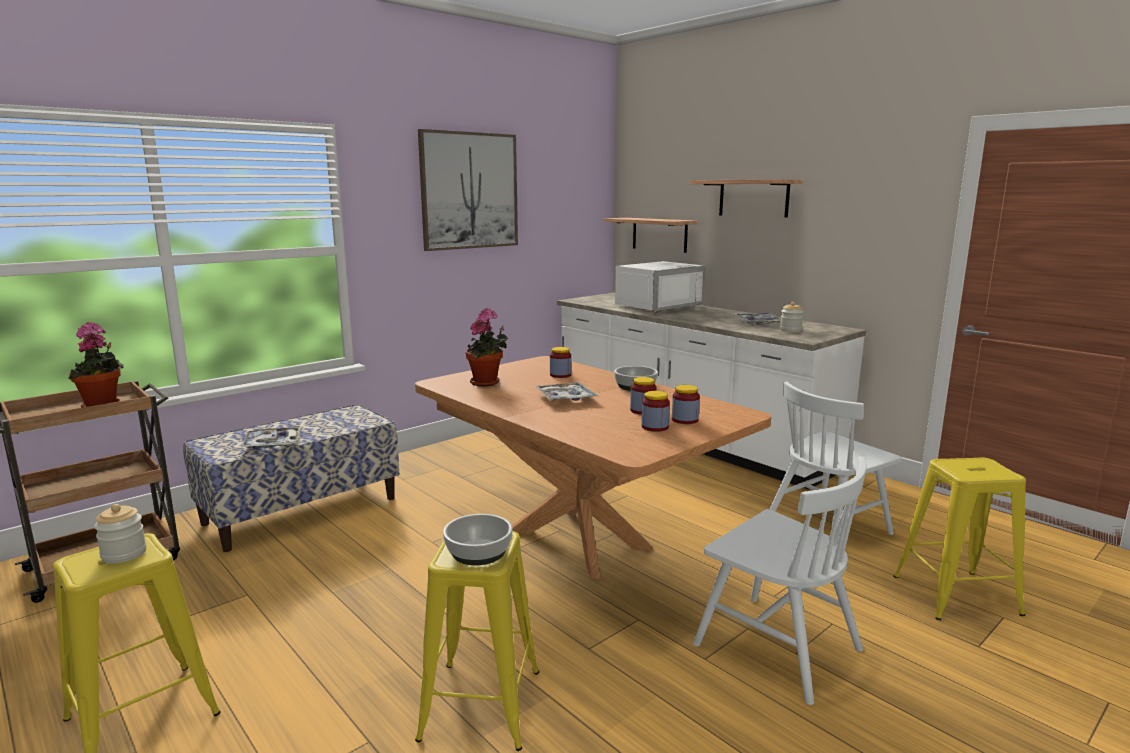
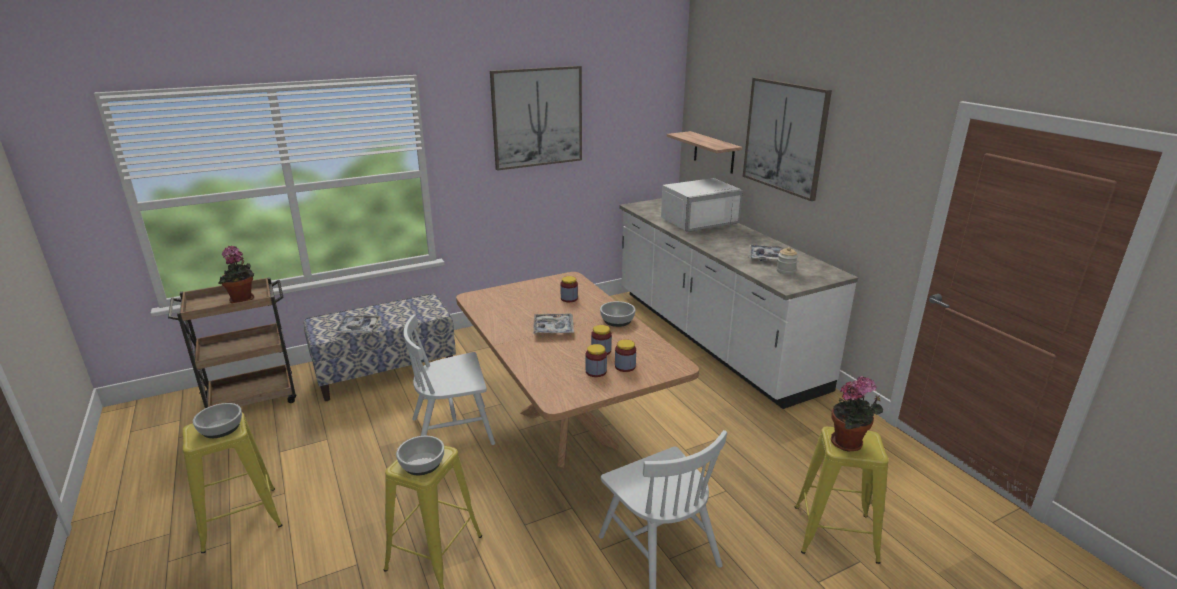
camera: 15 degrees right, 10 degrees up
(124, 554) = (221, 428): jar -> bowl
(487, 383) = (507, 302): potted plant -> potted plant (849, 444)
(753, 198) = (784, 137): shelf -> picture
(827, 528) = (771, 451): white chair -> white chair (453, 431)

